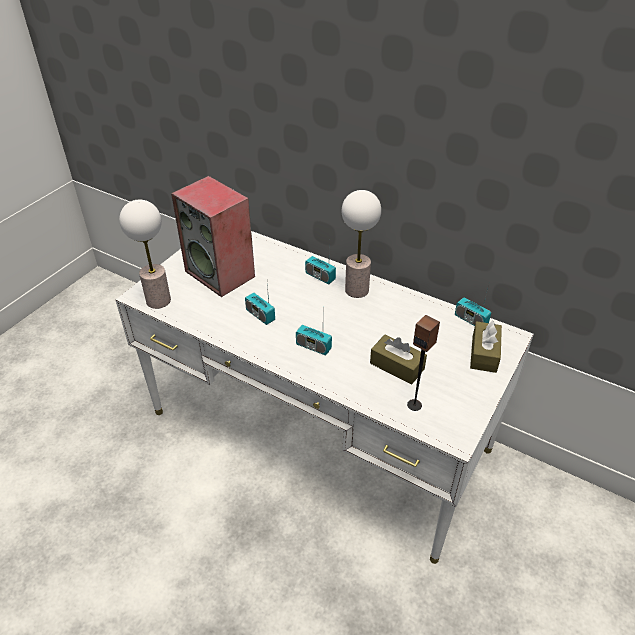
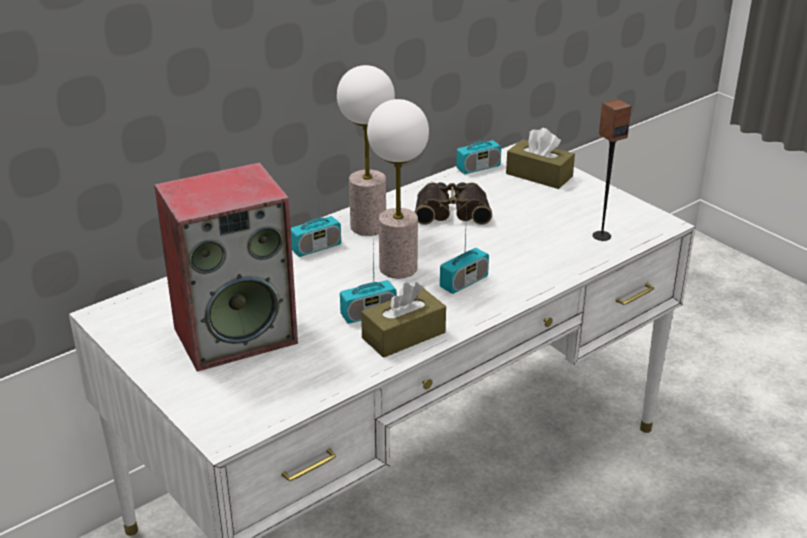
camera: 70 degrees left, 10 degrees down
(158, 300) = (257, 412): table lamp -> table lamp (397, 268)
(397, 366) = (532, 232): brown tissue box -> brown tissue box (403, 335)
(400, 321) = (452, 211): none -> binoculars

